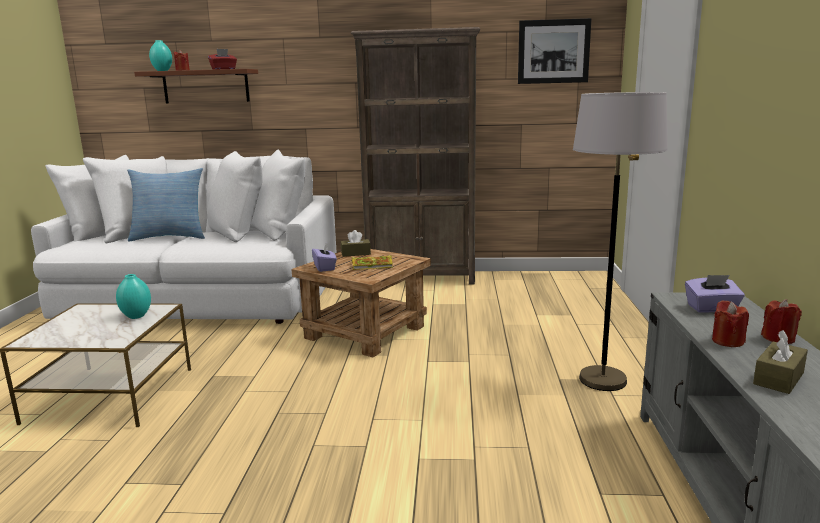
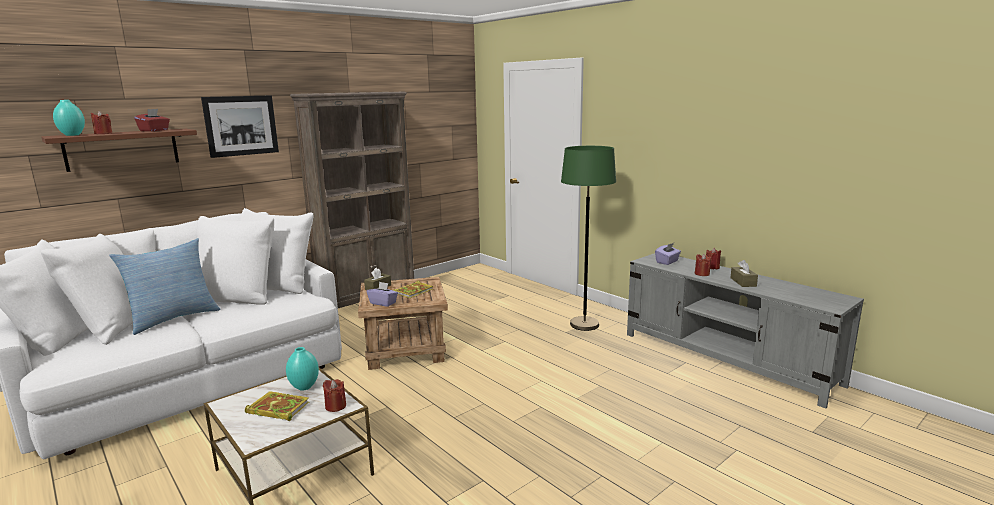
camera: 45 degrees left, 0 degrees up
(88, 324) = (277, 409): none -> book
(113, 339) = (335, 406): none -> red candle
(553, 51) = (436, 107): picture -> picture (241, 125)
(602, 380) = (584, 324): grey floor lamp -> green floor lamp

